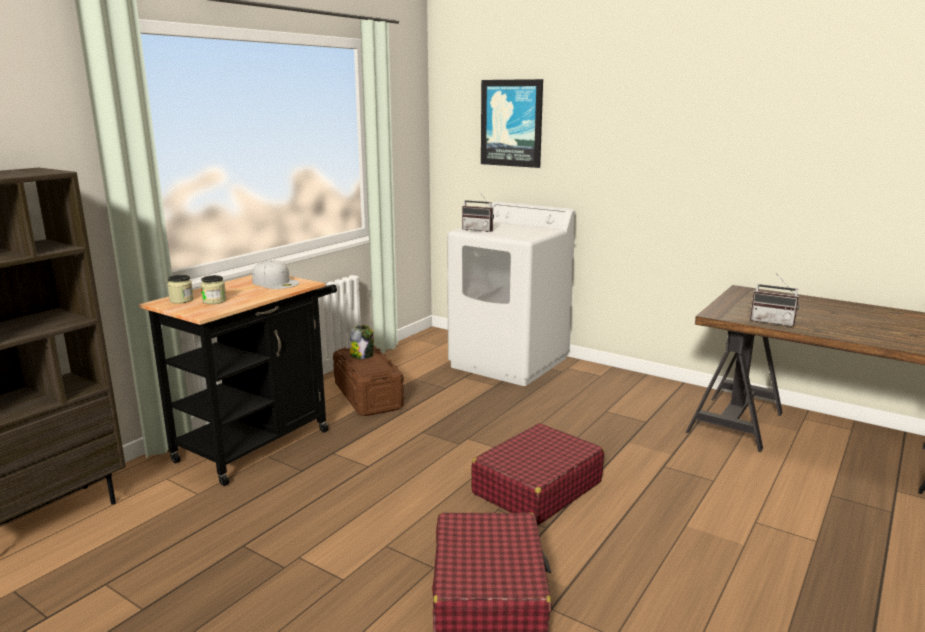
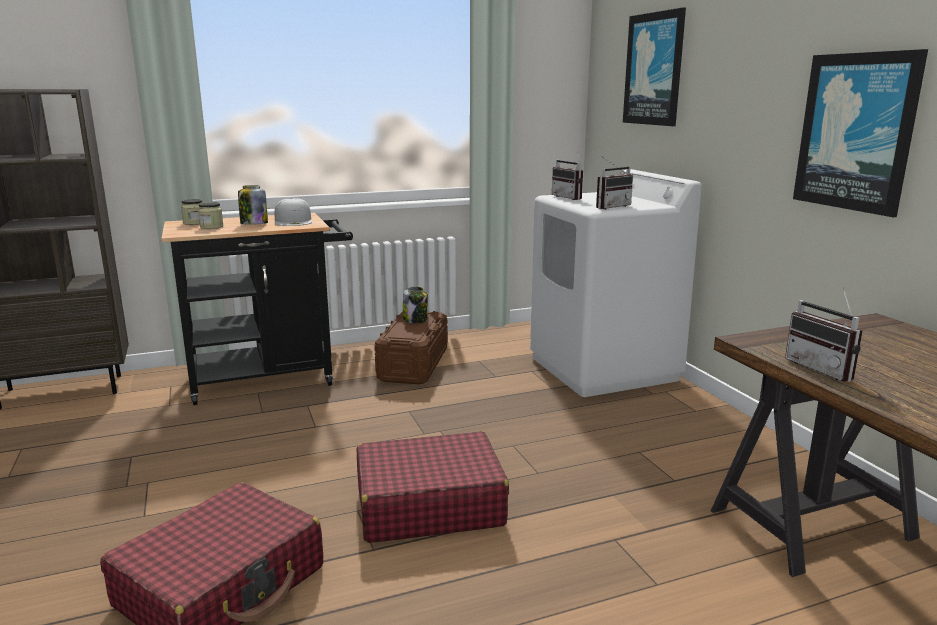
camera: 35 degrees right, 0 degrees up
(246, 291) = (253, 224): none -> jar
(527, 235) = (610, 207): none -> radio
(703, 173) = (856, 132): none -> picture

